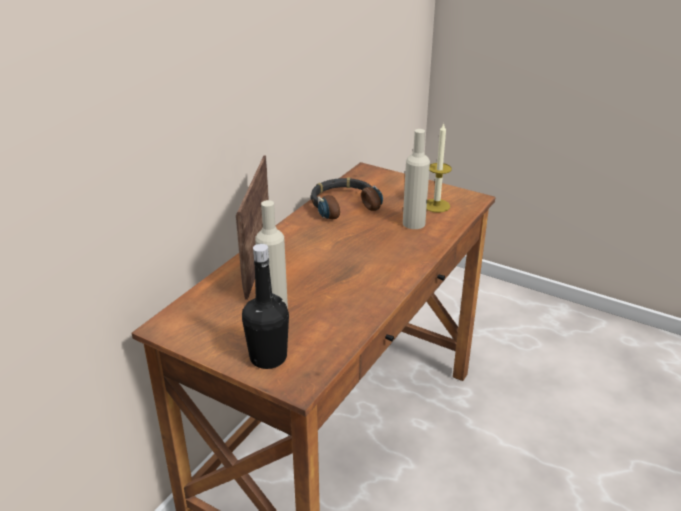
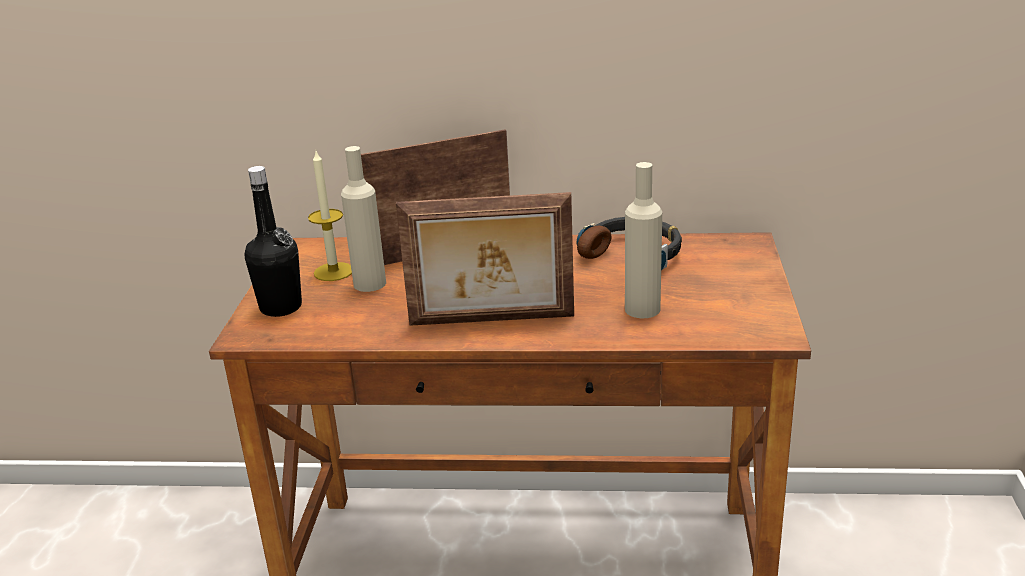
camera: 65 degrees right, 5 degrees down
(381, 274) = (491, 321): none -> picture frame
(436, 205) = (714, 312): candle -> candle (333, 272)

